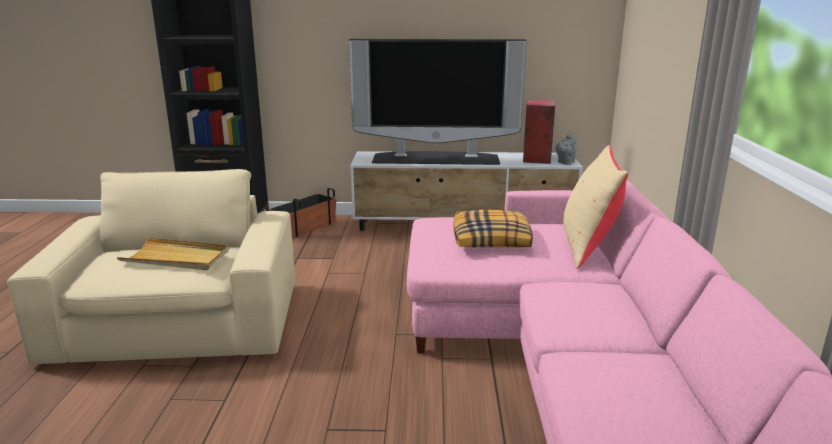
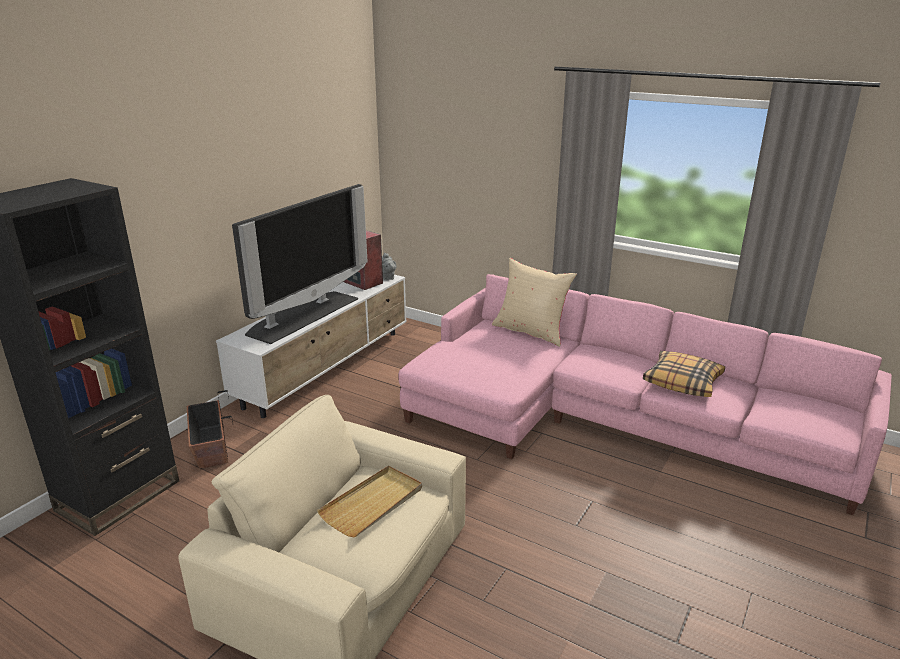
camera: 60 degrees left, 5 degrees up
(492, 240) = (491, 355): pillow -> pillow (683, 382)

